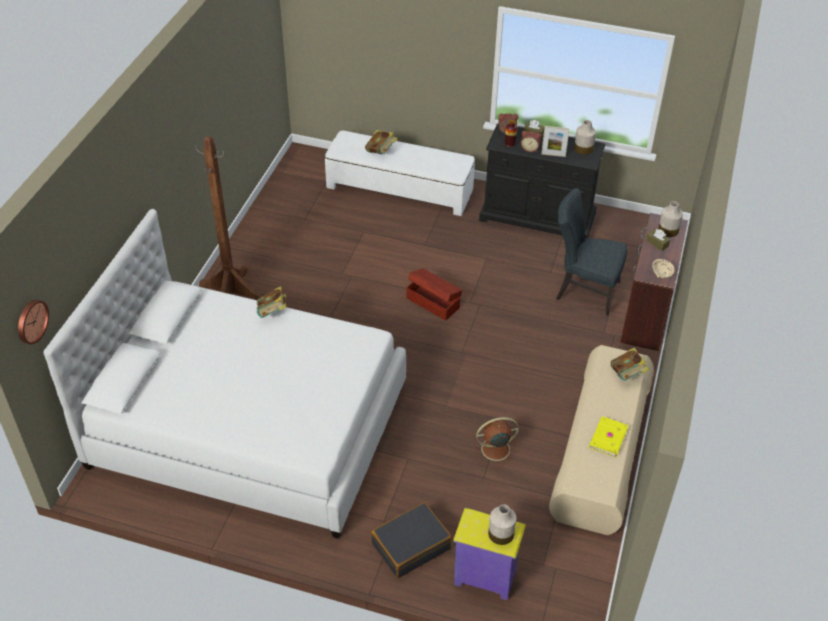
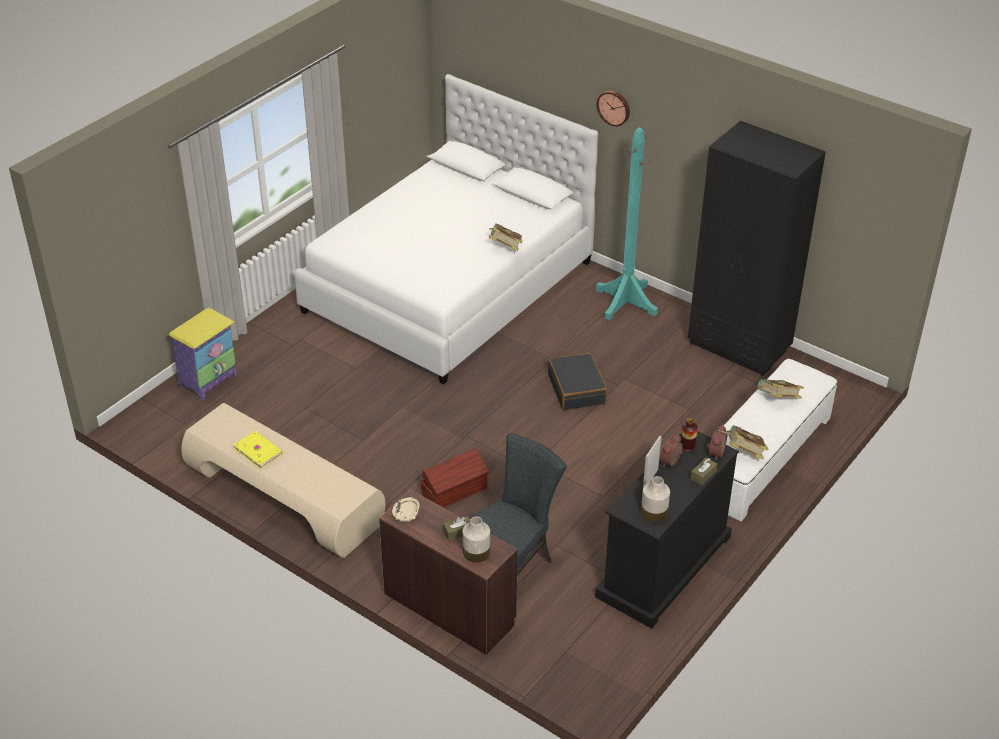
camera: 110 degrees right, 5 degrees down
(31, 321) = (452, 46): wall clock -> wall clock (614, 107)
(231, 292) = (626, 302): brown clothes rack -> turquoise clothes rack
(272, 216) = (739, 347): none -> black wardrobe
(410, 545) = (267, 348): black suitcase -> black suitcase (577, 389)
(433, 302) = (549, 434): brown storage box -> brown storage box (455, 491)
(494, 449) = (331, 423): brown fan -> none
(500, 533) = (194, 331): beige vase -> none
(627, 374) = (324, 494): book -> book (744, 453)

